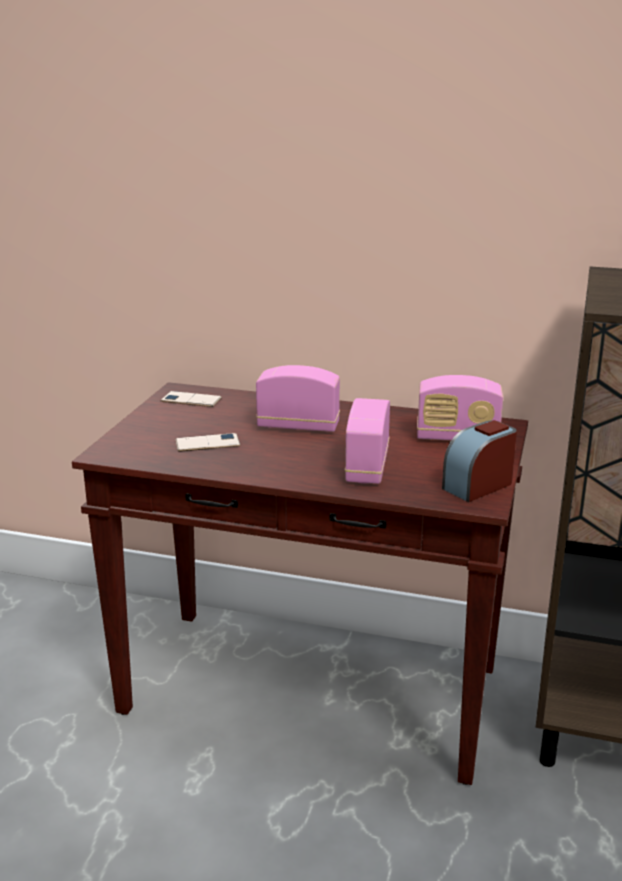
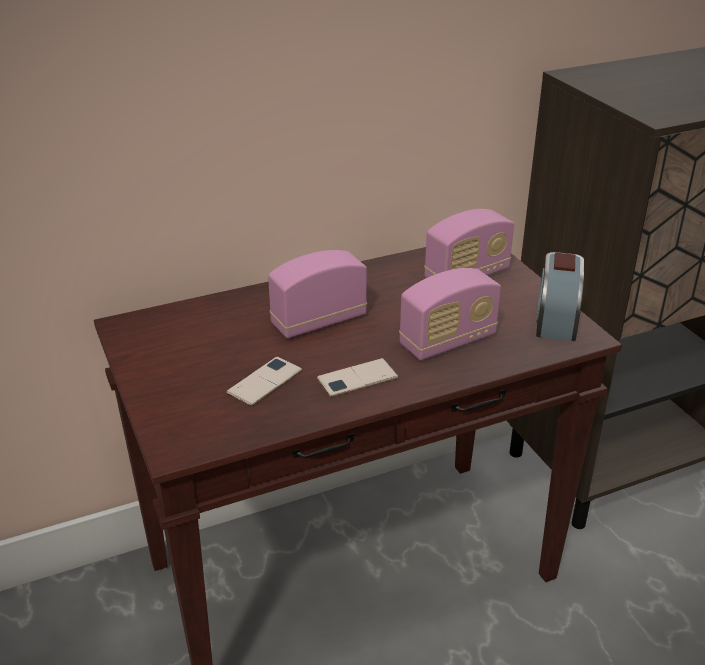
camera: 40 degrees left, 10 degrees up
(191, 400) = (159, 333): phone -> phone (357, 378)
(367, 467) = (448, 341): radio -> radio turned 90 degrees counterclockwise

